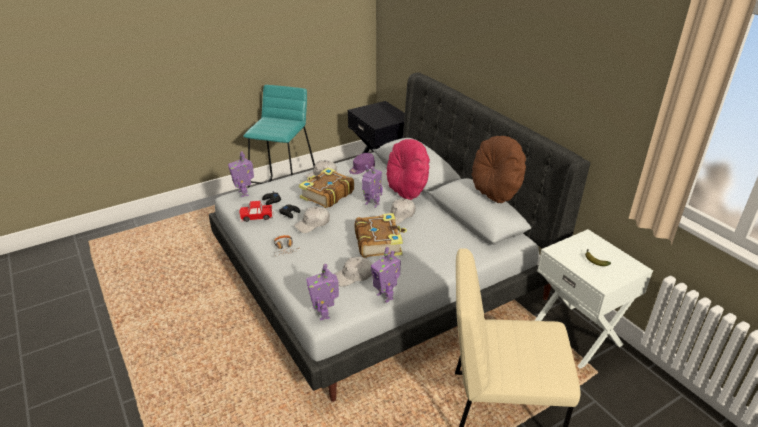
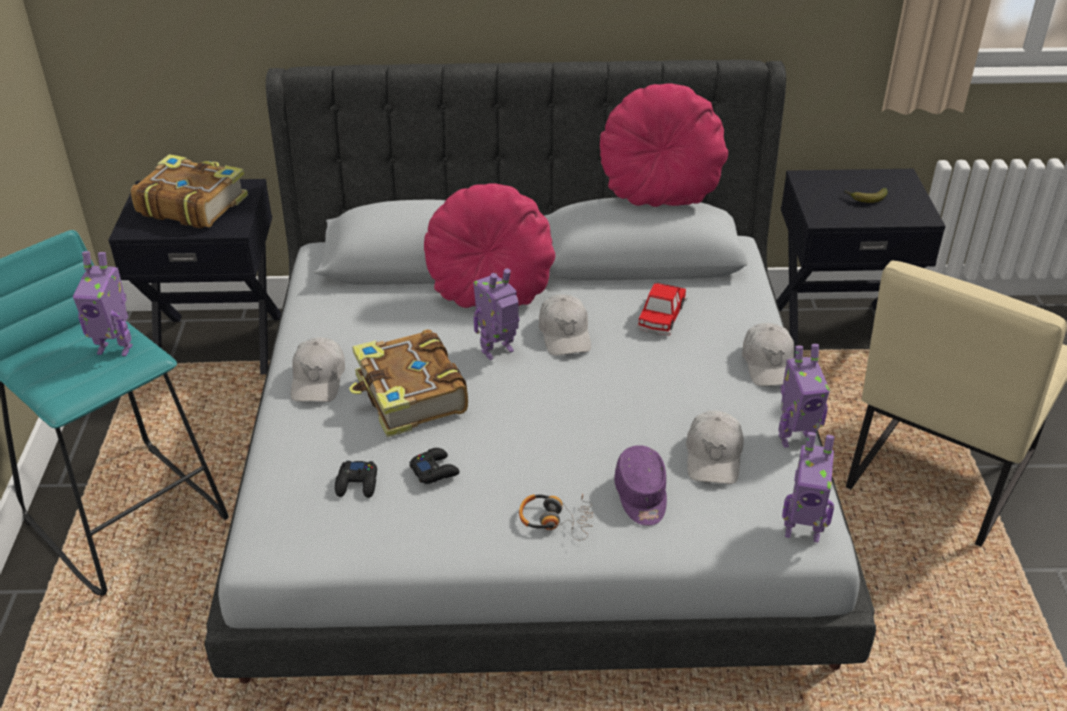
camera: 60 degrees left, 5 degrees up
(244, 193) = (274, 520): toy robot -> toy robot (115, 348)
(256, 216) = (400, 527): toy car -> toy car (661, 316)
(312, 224) = (502, 452): white cap -> white cap (769, 364)
(361, 169) = (350, 318): purple cap -> purple cap (641, 496)
(379, 242) = (632, 388): book -> book (192, 205)
(495, 194) = (659, 196): brown pillow -> pink pillow
(576, 335) = (835, 332): white nightstand -> black nightstand

